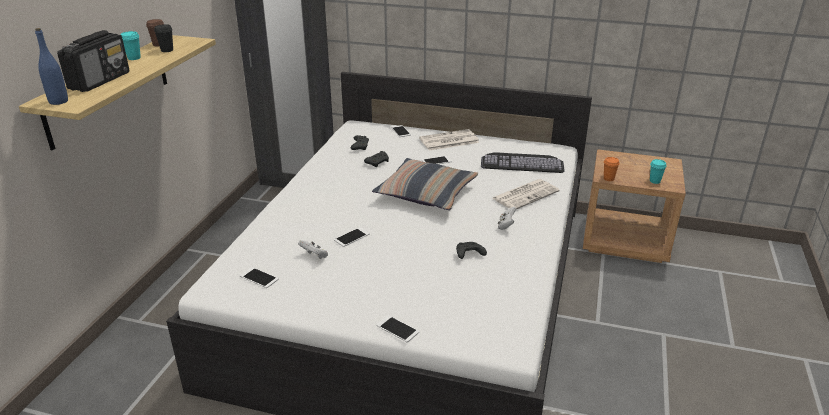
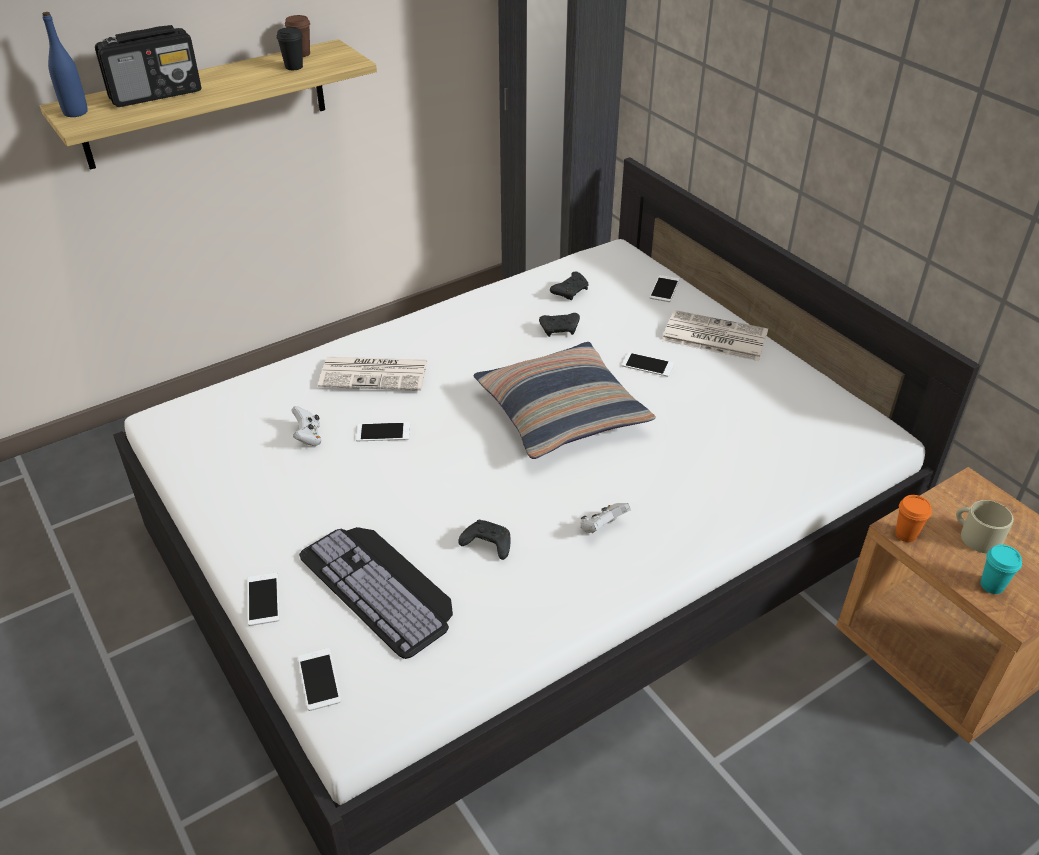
camera: 40 degrees right, 10 degrees up
(134, 58) = (243, 68): turquoise cup -> none
(259, 277) = (220, 433): phone -> phone (319, 679)
(522, 162) = (780, 430): keyboard -> keyboard (382, 585)
(525, 195) = (704, 491): newspaper -> newspaper (375, 374)
(629, 169) = (975, 536): none -> beige mug

